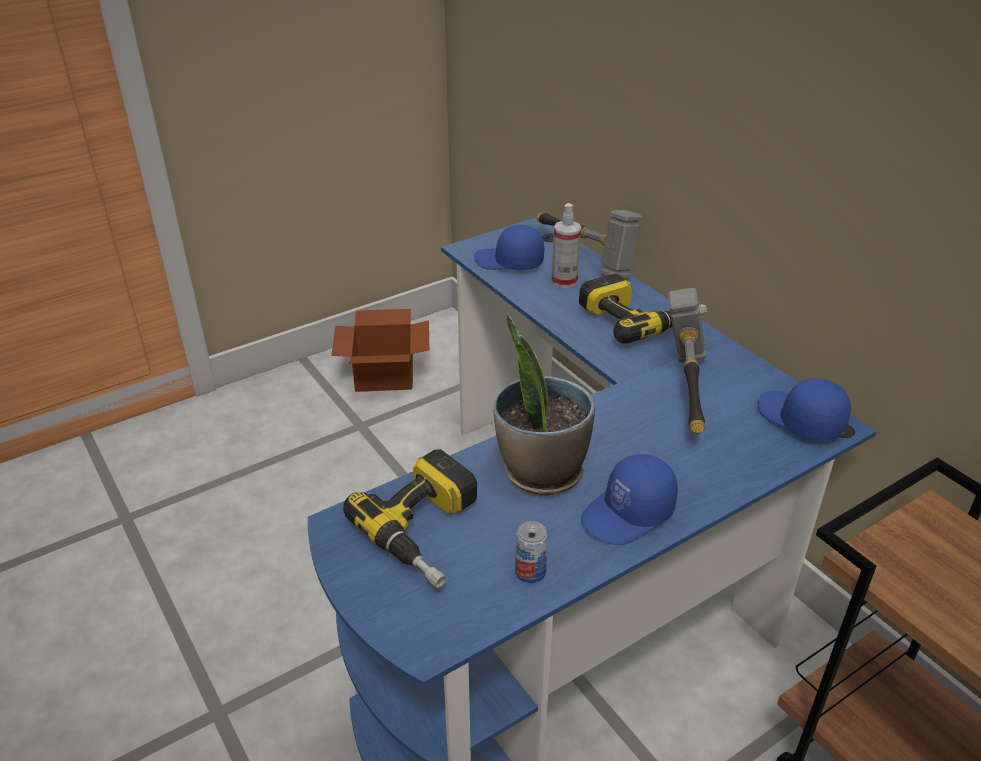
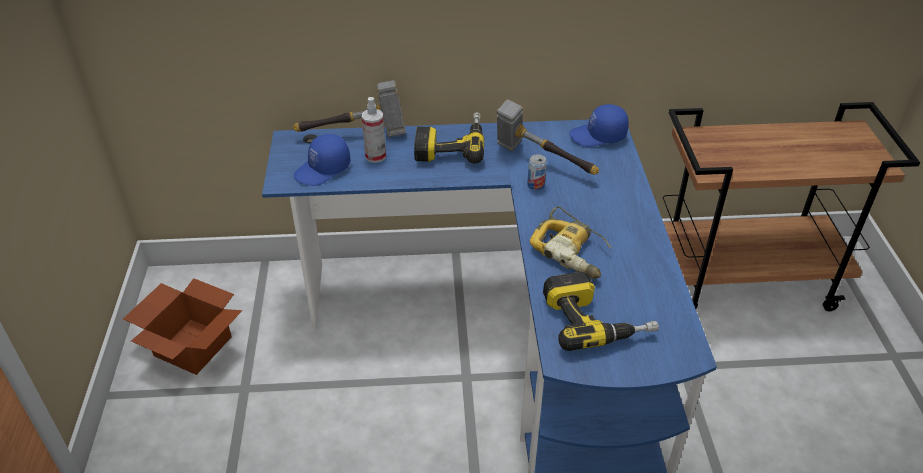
camera: 60 degrees left, 5 degrees up
(530, 572) = (656, 290): can -> can (536, 185)
(541, 471) = (573, 251): potted plant -> power drill
(629, 514) = (633, 232): blue cap -> none

